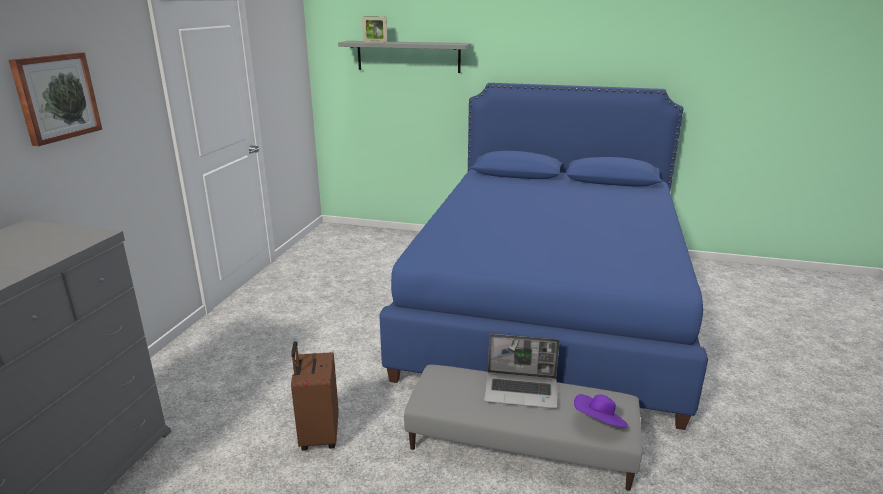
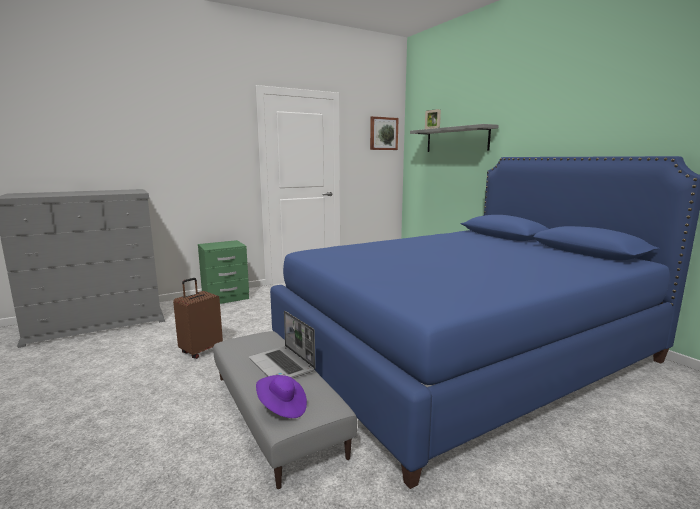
camera: 45 degrees right, 10 degrees down
(56, 97) = (179, 134): picture -> picture (383, 133)
(186, 356) = (225, 298): none -> green nightstand

